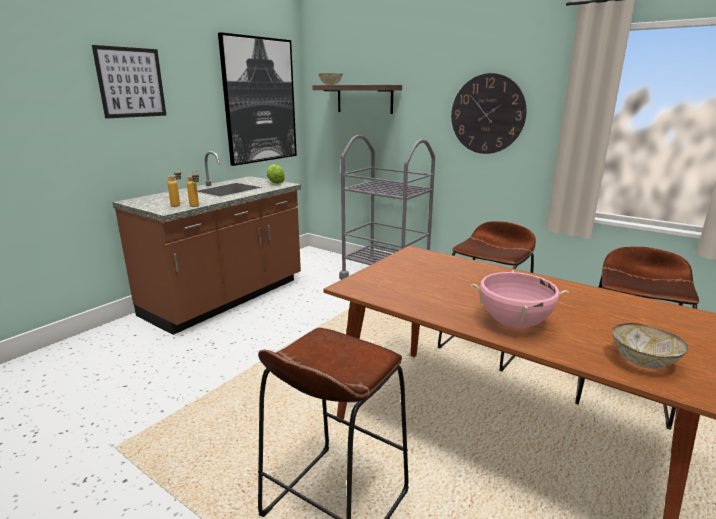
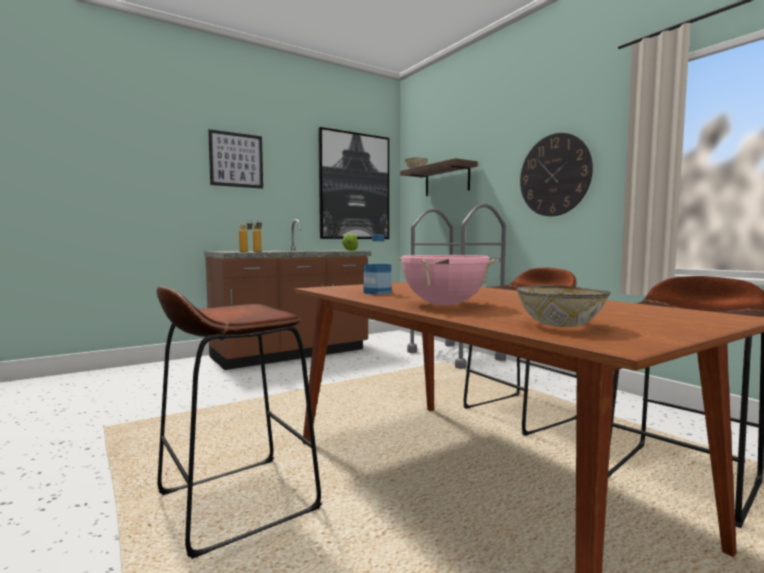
camera: 20 degrees right, 15 degrees down
(420, 295) = (377, 293): none -> bottle

